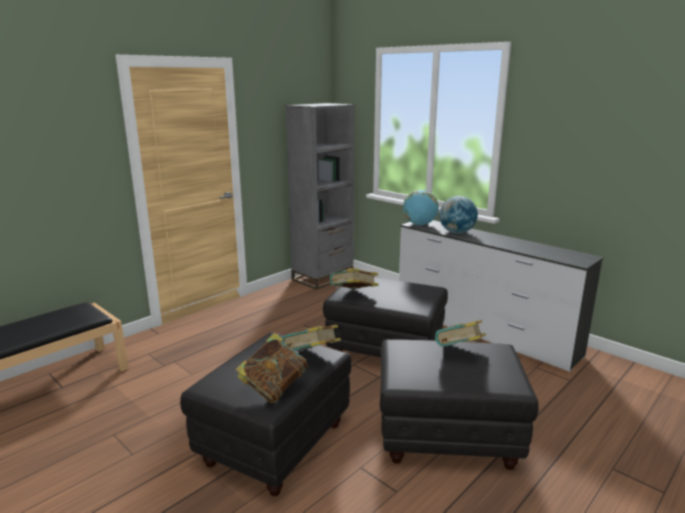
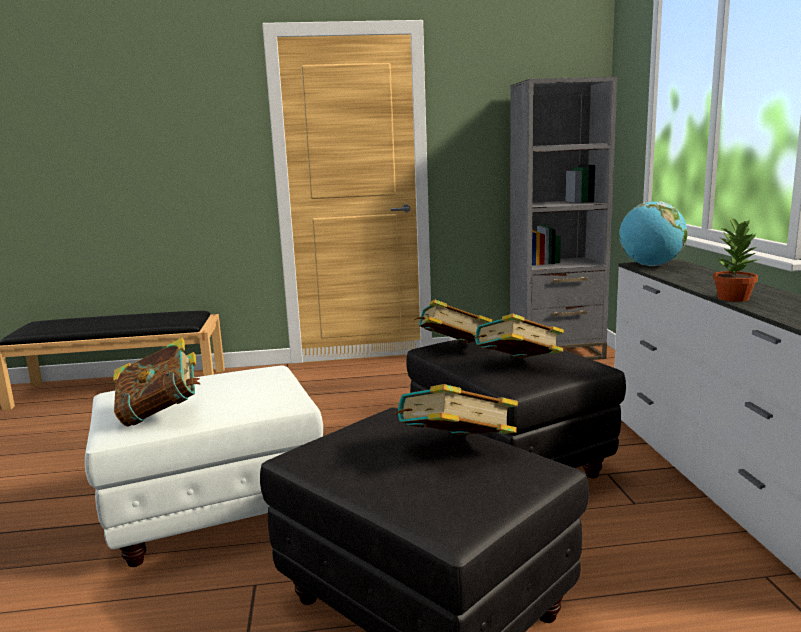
camera: 40 degrees right, 5 degrees down
(274, 443) = (215, 512): black ottoman -> white ottoman
(311, 358) = (259, 398): book -> book (517, 366)
(456, 232) = (695, 279): globe -> none
(493, 243) = (733, 298): none -> potted plant

